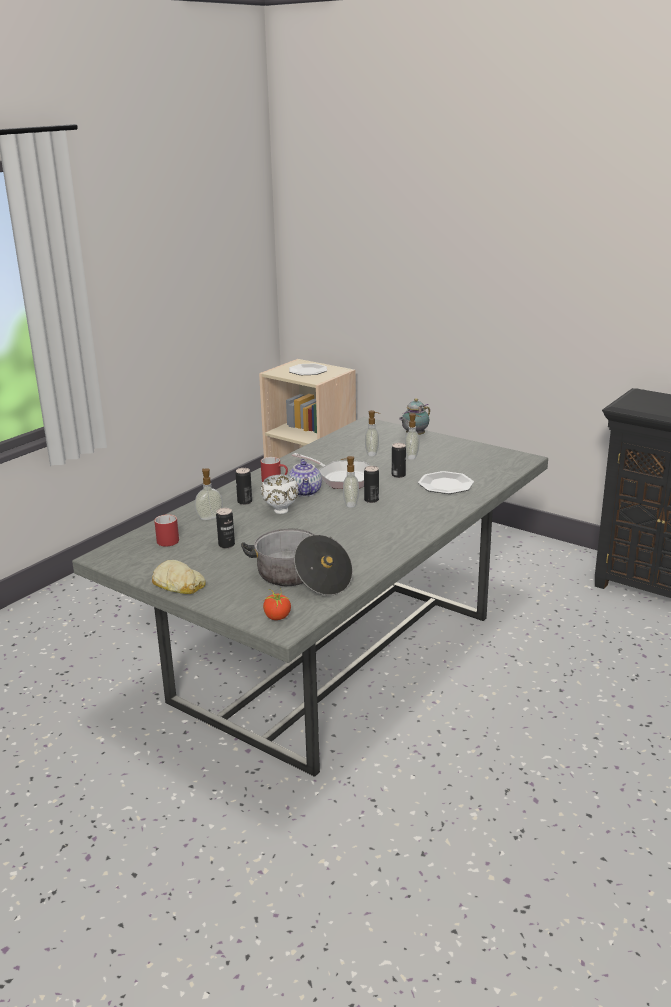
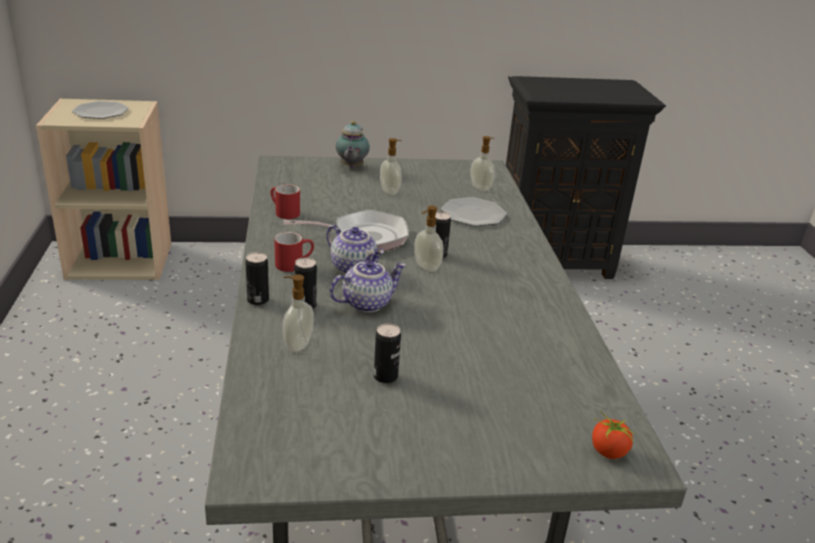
camera: 45 degrees left, 5 degrees up
(167, 539) = (296, 402): red mug -> red mug (283, 212)
(178, 584) = (427, 466): bread -> none
(280, 510) = (367, 303): white bowl -> teapot
(301, 578) = (539, 384): cooking pot -> none
(372, 453) = (344, 198): soap dispenser -> soap dispenser (481, 188)
(398, 475) = (413, 216): can -> can (258, 300)

